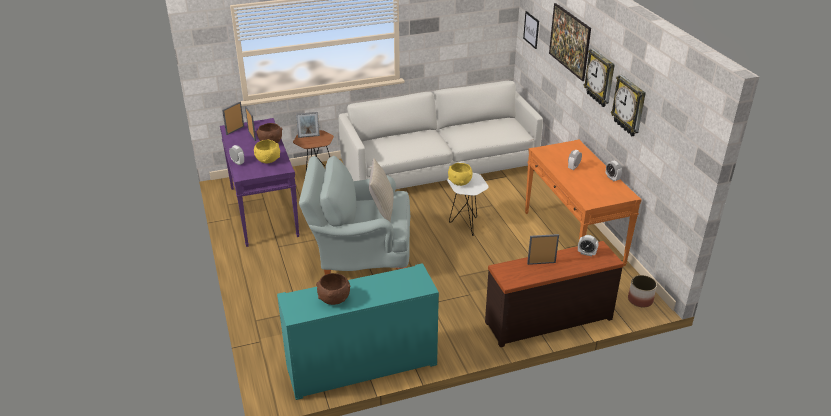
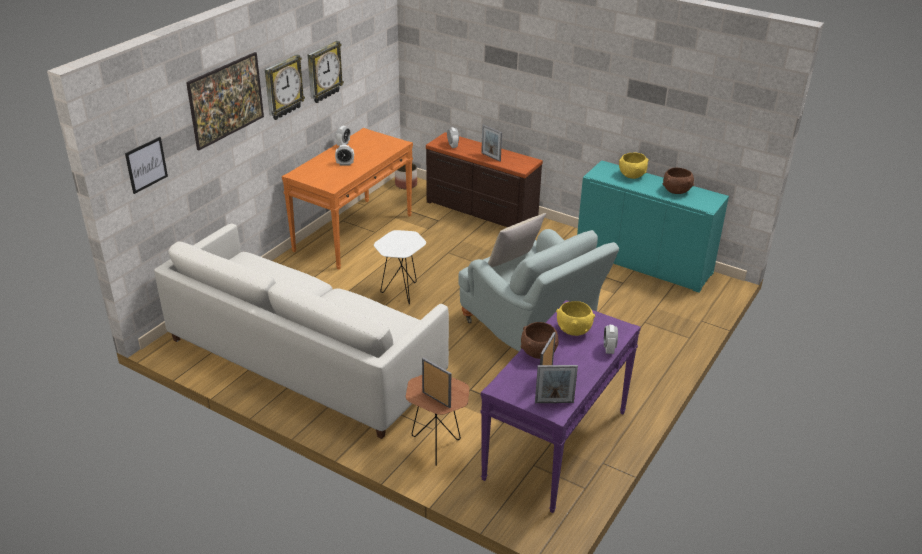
camera: 130 degrees left, 0 degrees up
(459, 182) = (404, 247): yellow bowl -> yellow bowl (631, 175)

